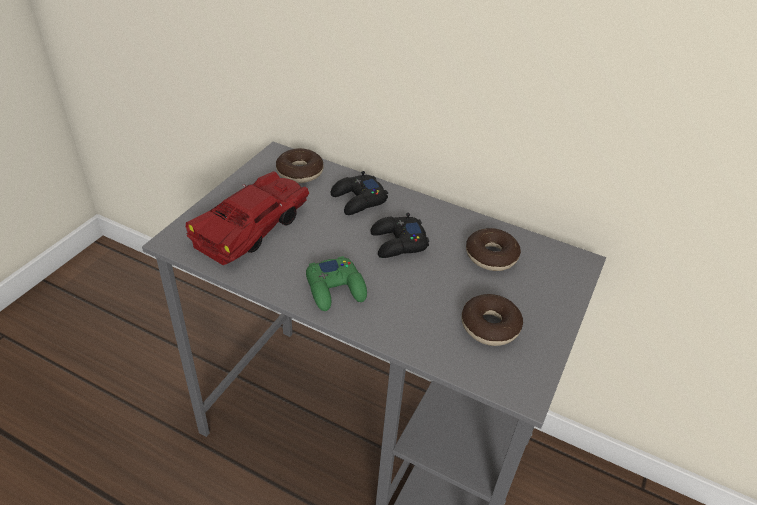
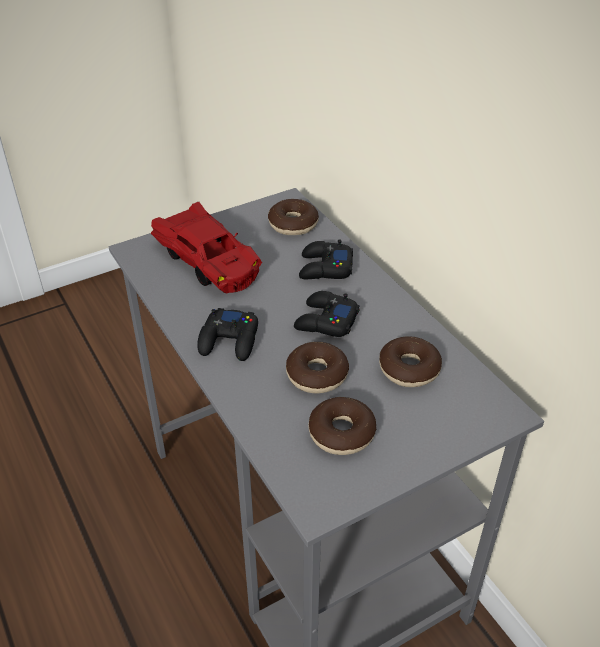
camera: 35 degrees right, 0 degrees up
(253, 227) = (208, 261): red toy car -> red toy car turned 75 degrees clockwise
(336, 289) = (230, 340): green game controller -> black game controller
(430, 288) = (317, 375): none -> donut

